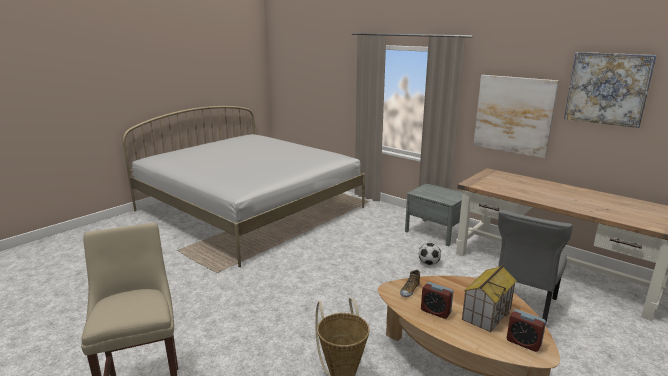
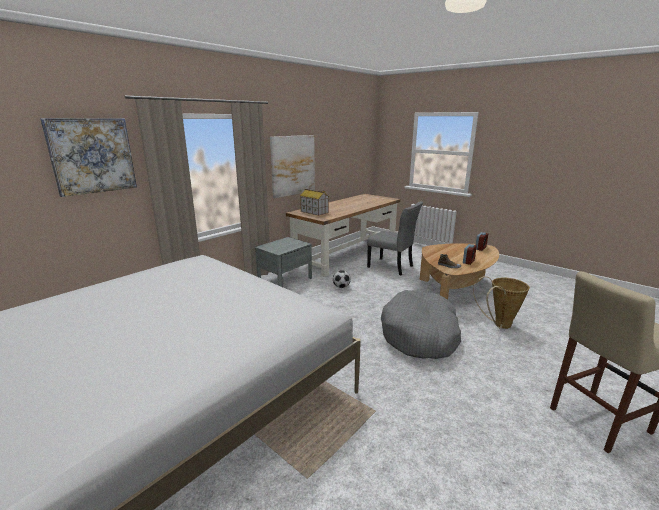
camera: 90 degrees left, 0 degrees up
(319, 306) = (420, 334): none -> grey dog bed
(486, 313) = (460, 252): toy house -> toy house (314, 212)
(607, 88) = (332, 137): picture -> picture (92, 156)

